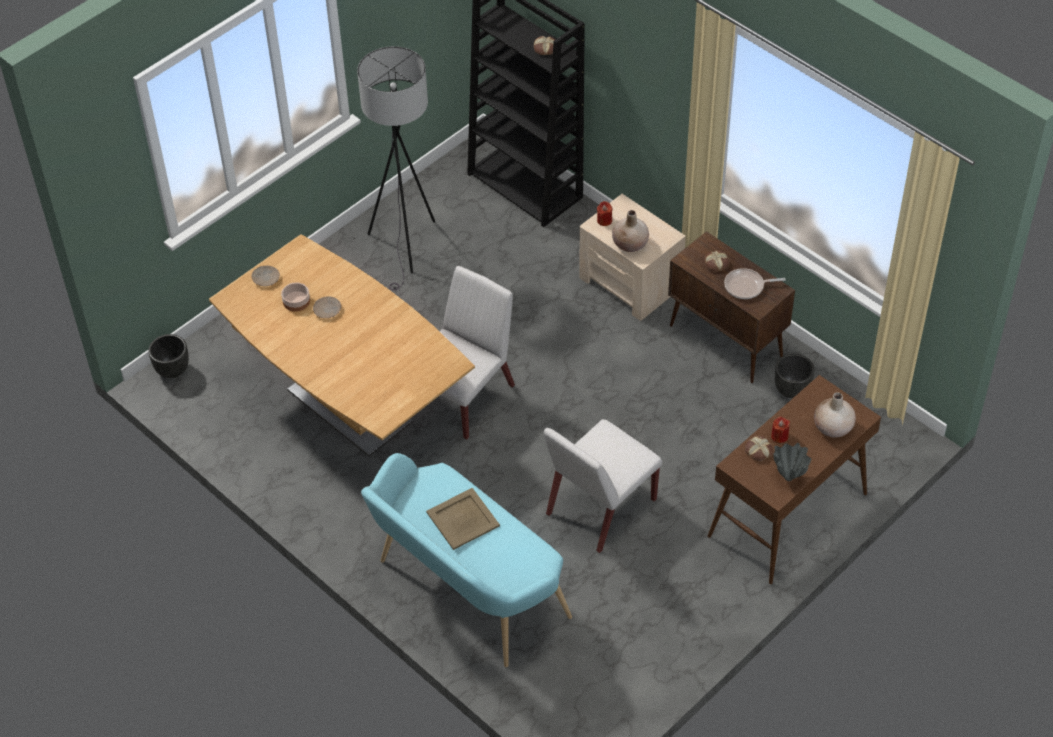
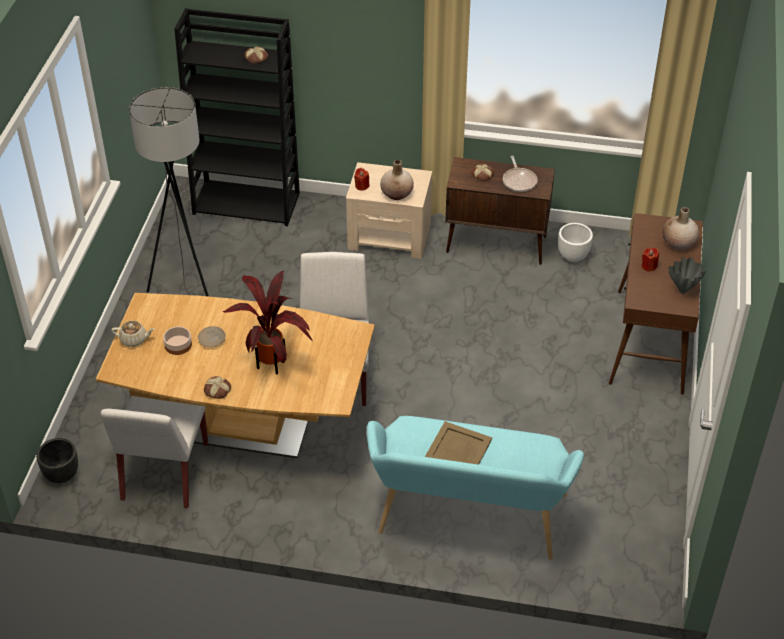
camera: 35 degrees left, 5 degrees down
(265, 278) = (134, 339): beige plate -> beige teapot
(360, 357) = (274, 362): none -> potted plant
(600, 508) = (513, 404): white chair -> white chair (164, 472)
(746, 286) = (519, 181): frying pan -> frying pan turned 60 degrees counterclockwise
(758, 451) = (644, 283): bread -> bread (217, 390)
(792, 391) = (573, 256): black planter -> white planter

